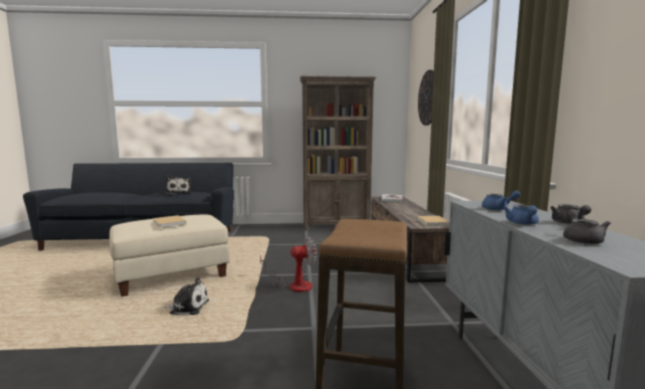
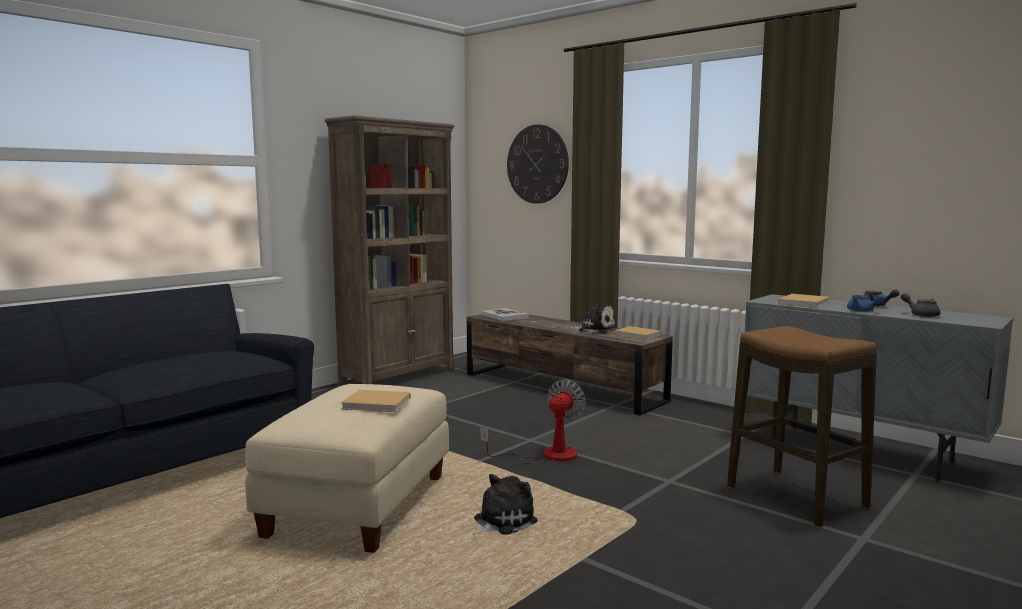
camera: 45 degrees left, 0 degrees up
(179, 193) = (198, 359): plush toy -> plush toy (594, 329)
(498, 209) = (804, 302): blue teapot -> beige book

